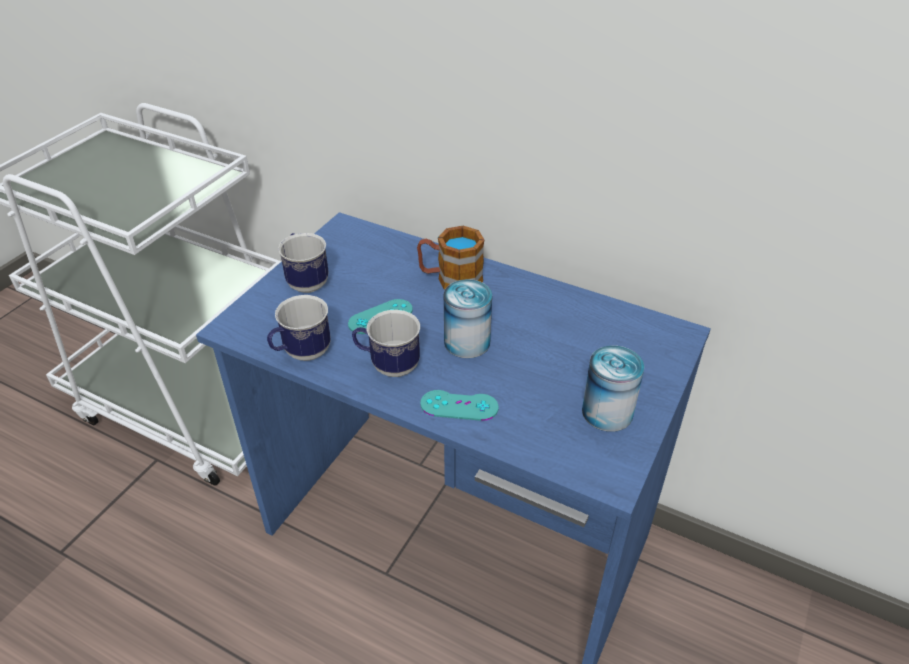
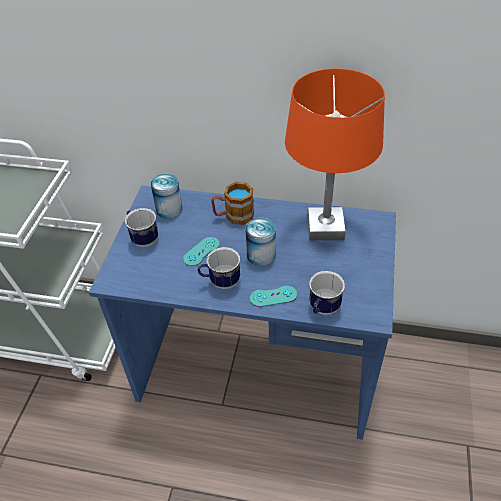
camera: 15 degrees left, 5 degrees up
(302, 354) = (163, 288): mug -> mug (322, 309)
(584, 326) = (325, 228): none -> orange table lamp
(607, 412) = (358, 278): can -> can (169, 209)

